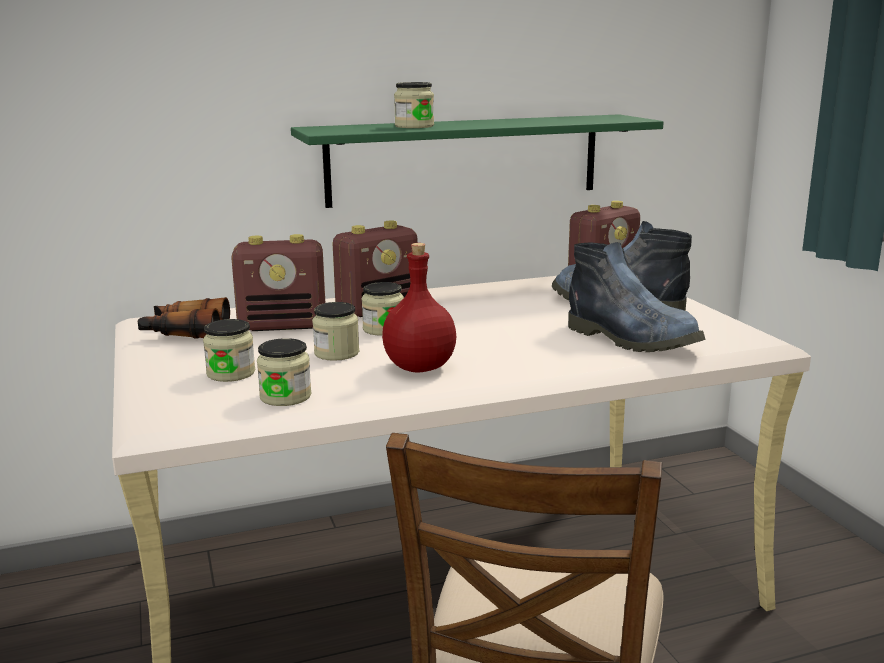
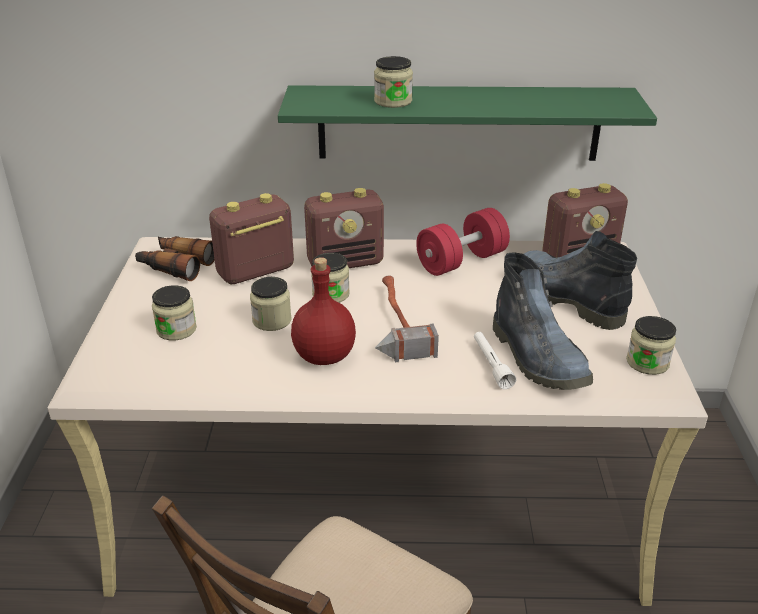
camera: 20 degrees right, 15 degrees up
(283, 326) = (255, 272): radio -> radio turned 135 degrees clockwise
(285, 396) = (197, 370): jar -> jar (647, 362)
(469, 338) = (393, 323): none -> hammer
(494, 295) = (461, 261): none -> red dumbbell
(594, 349) = (491, 365): none -> white flashlight

